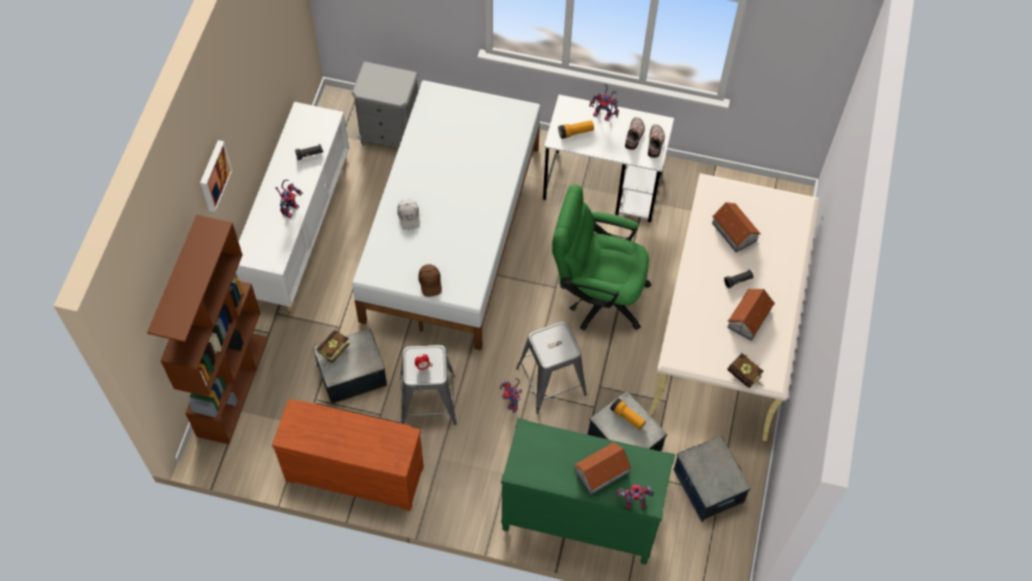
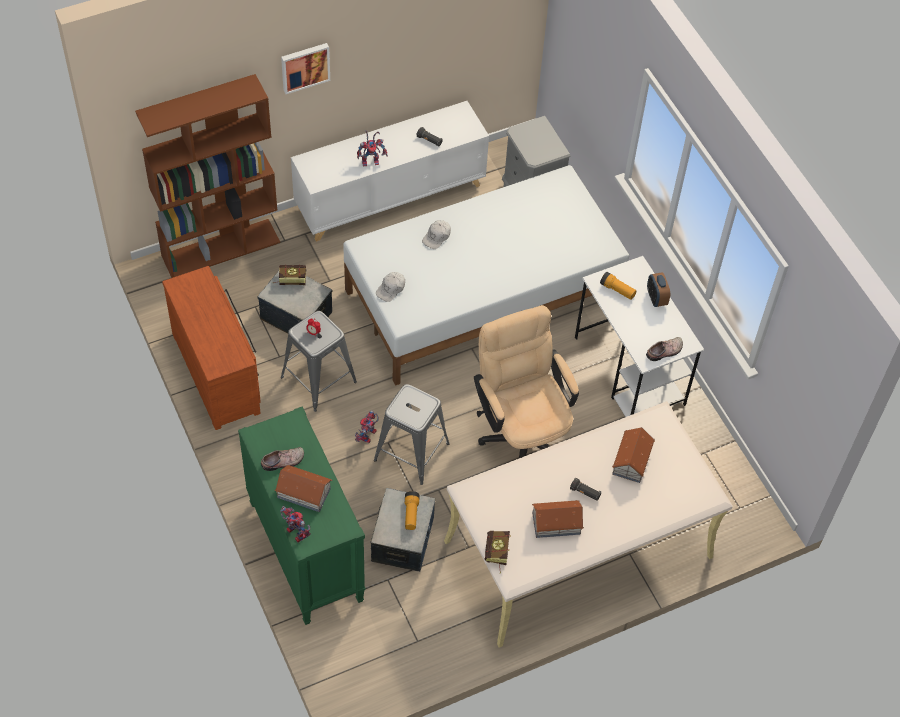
camera: 50 degrees right, 5 degrees down
(430, 282) = (391, 289): brown cap -> white cap
(596, 294) = (521, 432): green office chair -> beige office chair
(604, 114) = (656, 298): toy robot -> alarm clock
(635, 135) = (657, 332): shoe -> shoe (283, 462)
(707, 486) = (416, 628): storage box -> none

